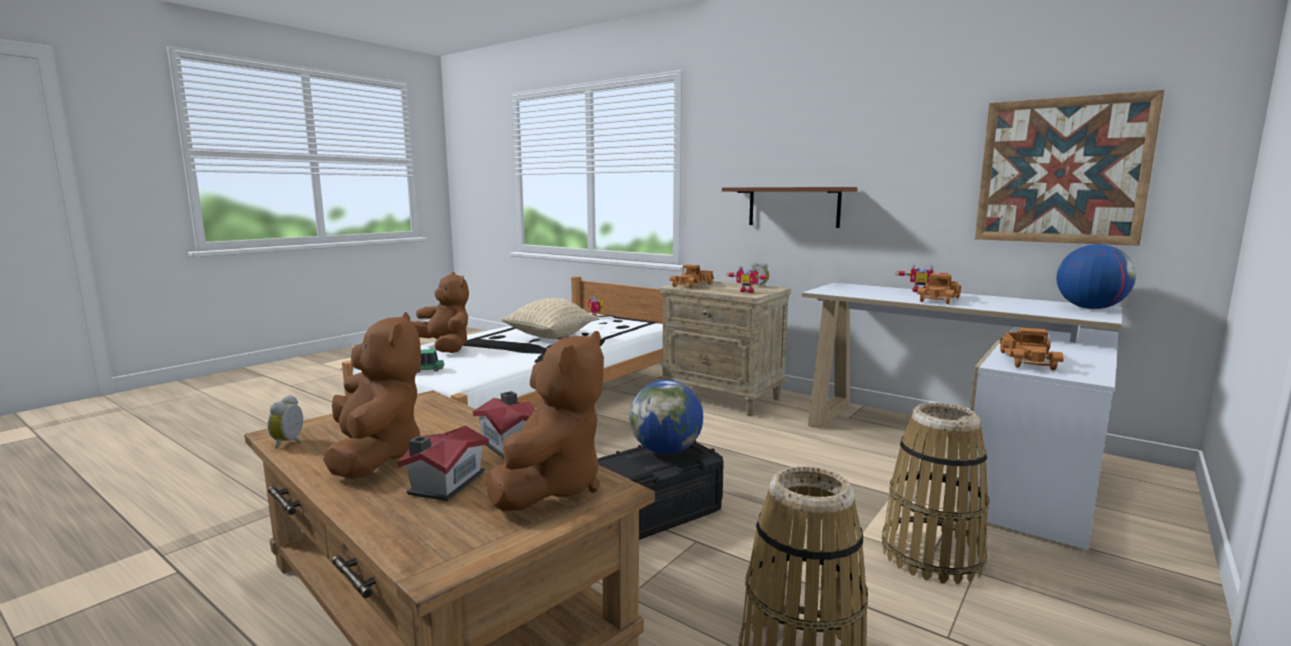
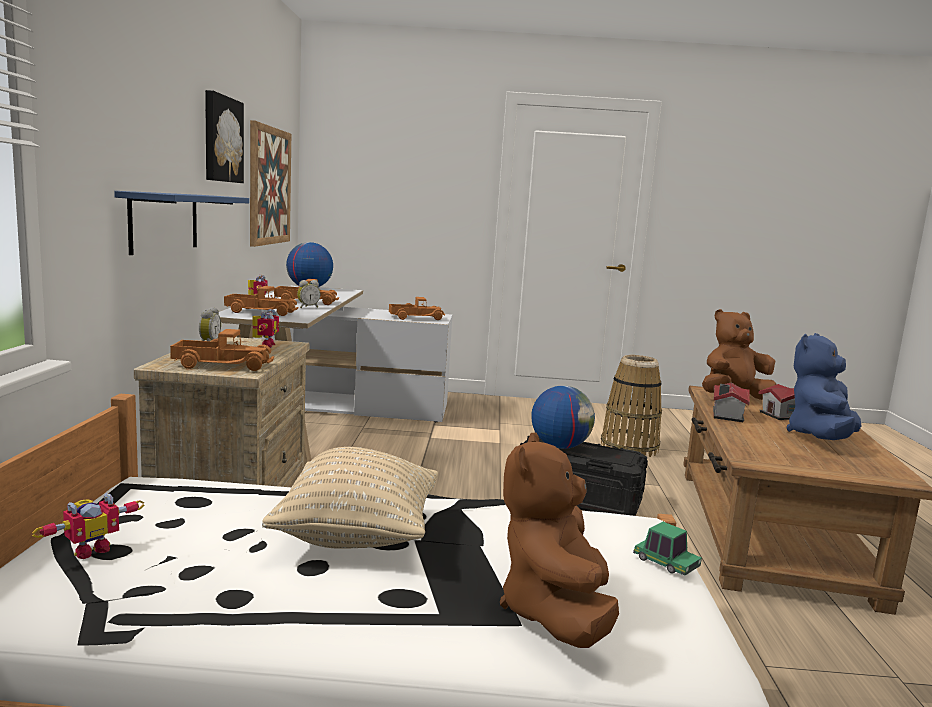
camera: 125 degrees left, 0 degrees up
(290, 443) = (888, 467): alarm clock -> alarm clock (308, 307)
(376, 456) = (821, 438): brown plush toy -> blue plush toy
(793, 207) = (164, 222): brown shelf -> blue shelf
(858, 289) = (261, 312): none -> toy truck
(902, 136) = (221, 139): none -> picture
(931, 555) = (497, 429): basket -> none

